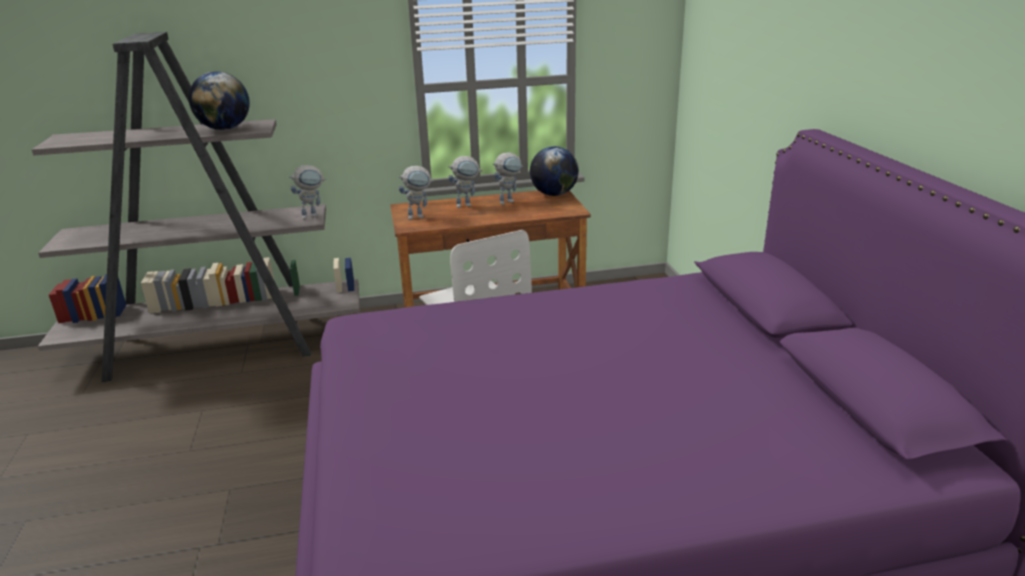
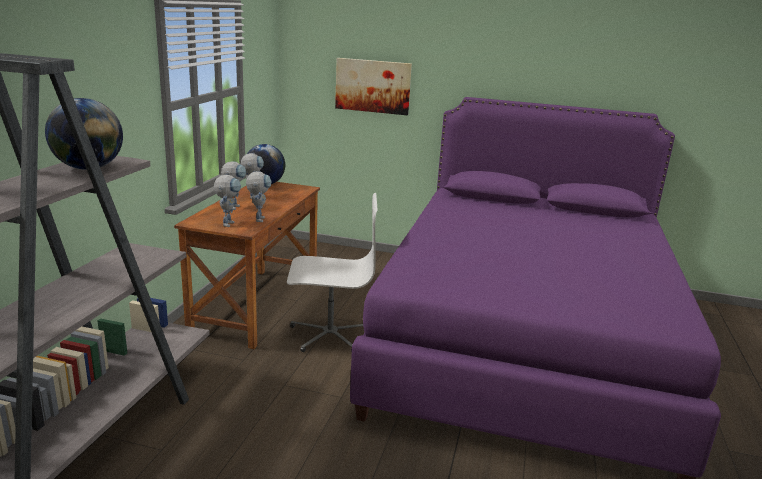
camera: 65 degrees left, 5 degrees down
(313, 215) = (152, 251): toy robot -> toy robot (259, 218)
(741, 92) = (373, 86): none -> picture

